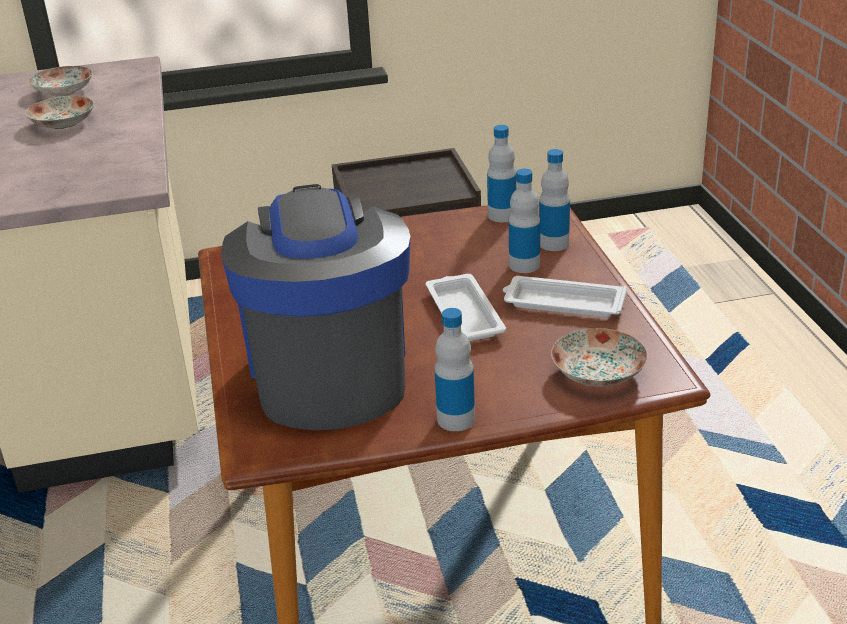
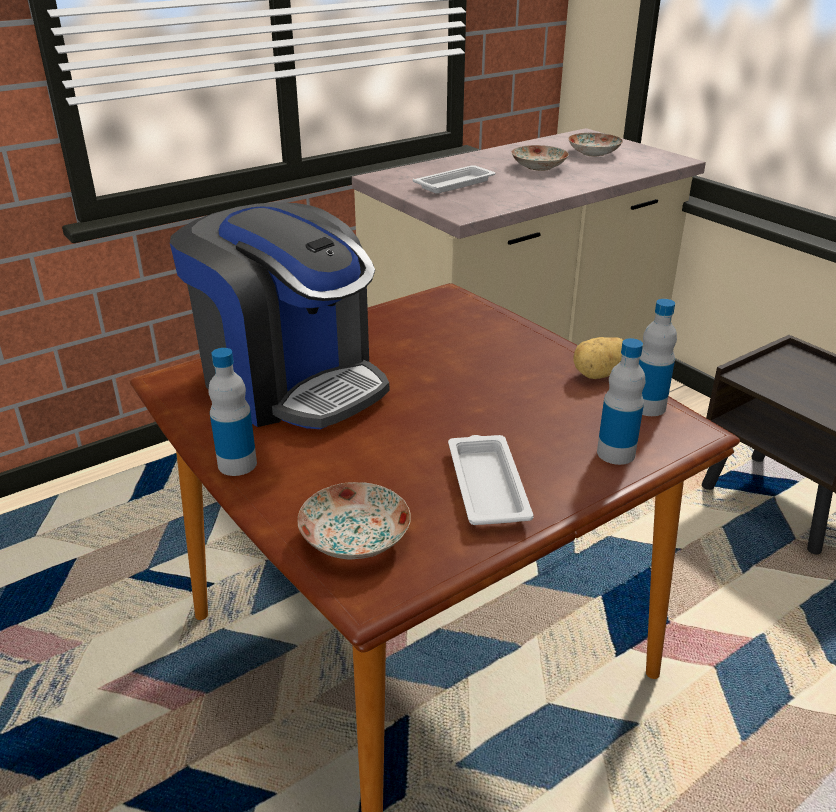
camera: 65 degrees right, 0 degrees up
(329, 371) = (290, 382): coffee machine -> coffee machine turned 75 degrees clockwise
(441, 221) = (600, 374): none -> potato
(464, 313) = (426, 427): white tray -> white tray (456, 184)
(524, 265) = (550, 443): bottle -> none

